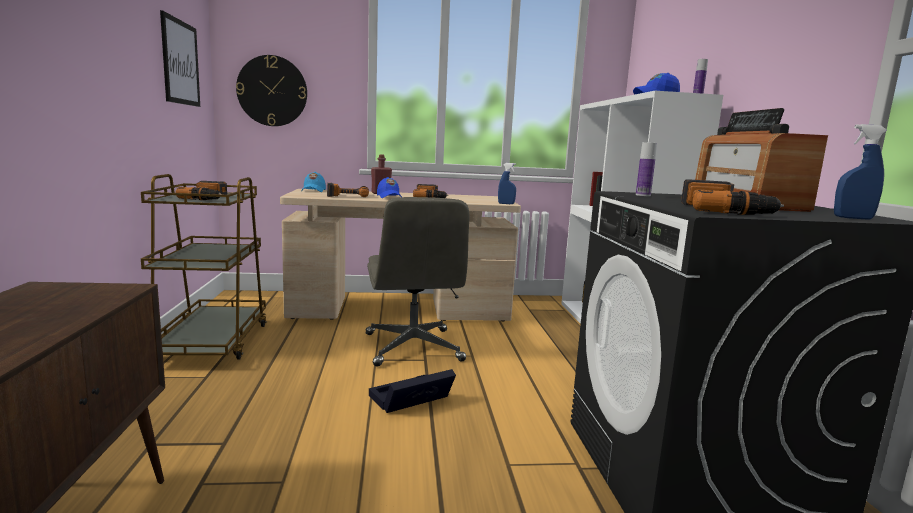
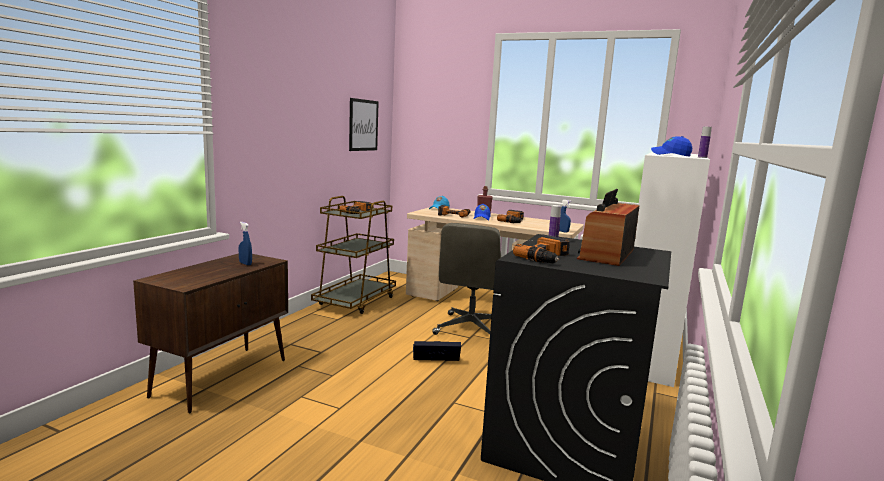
camera: 30 degrees right, 0 degrees up
(272, 91) = (426, 137): wall clock -> none
(853, 218) = (620, 273): blue spray bottle -> blue spray bottle (245, 264)

